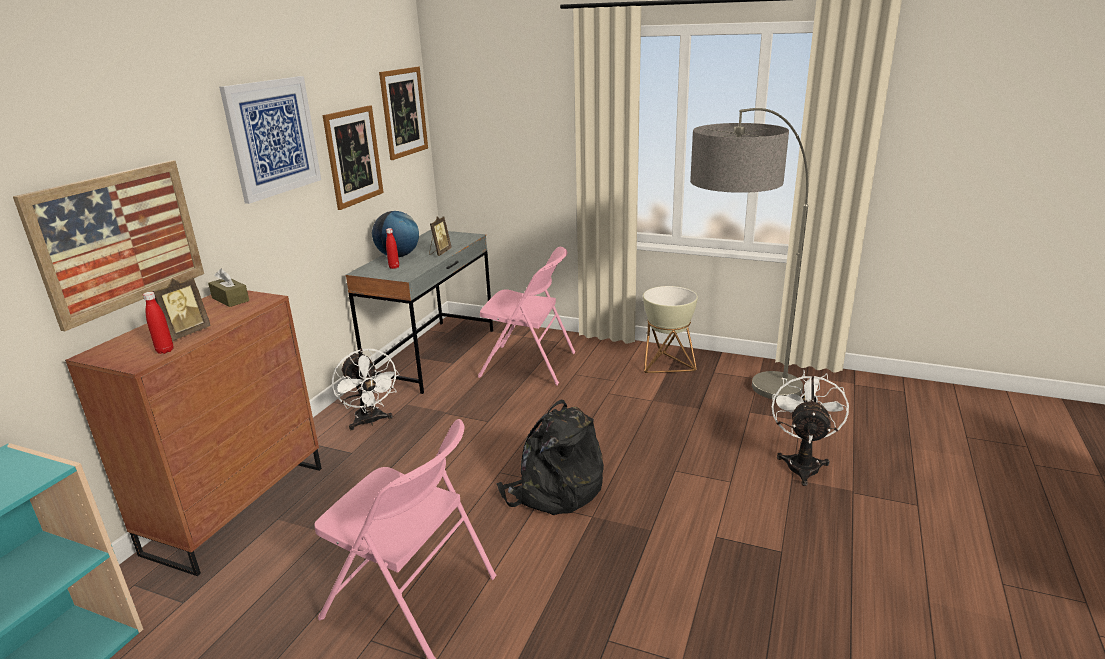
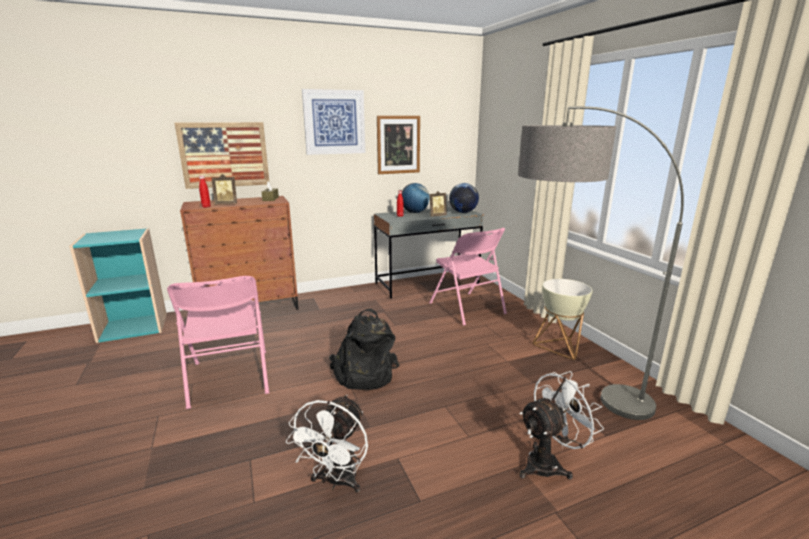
camera: 45 degrees right, 5 degrees down
(370, 422) = (348, 300): white fan -> white fan (336, 482)
(403, 112) = (452, 125): picture -> none
(458, 238) = (463, 212): none -> globe

